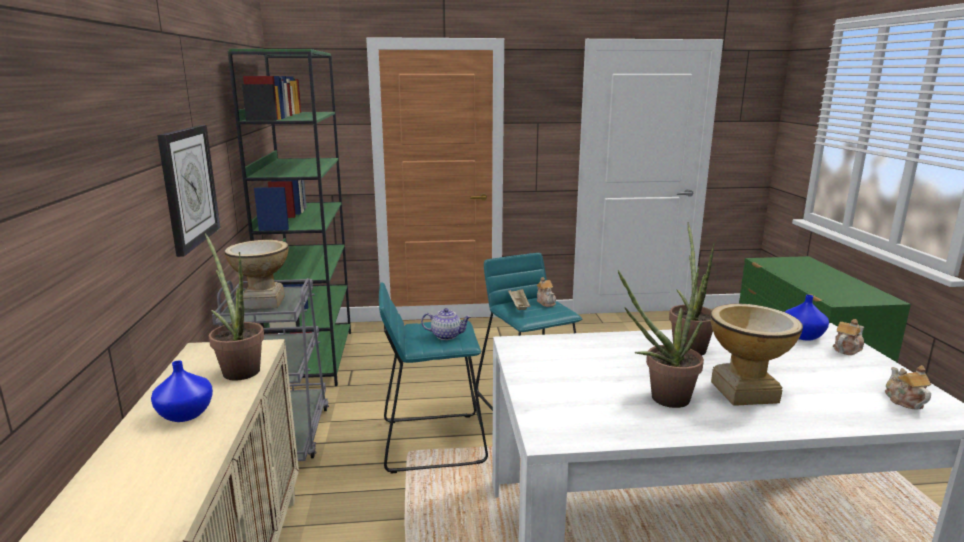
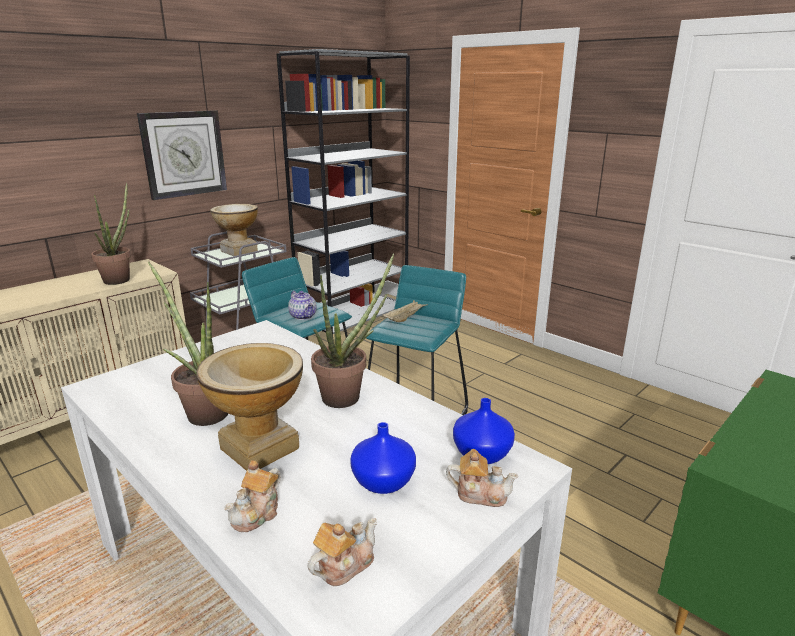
camera: 50 degrees right, 5 degrees up
(184, 414) = (51, 289): blue vase -> blue vase (382, 482)
(312, 357) = (354, 319): green bookcase -> grey bookcase
(546, 302) = (434, 324): teapot -> teapot (257, 514)

